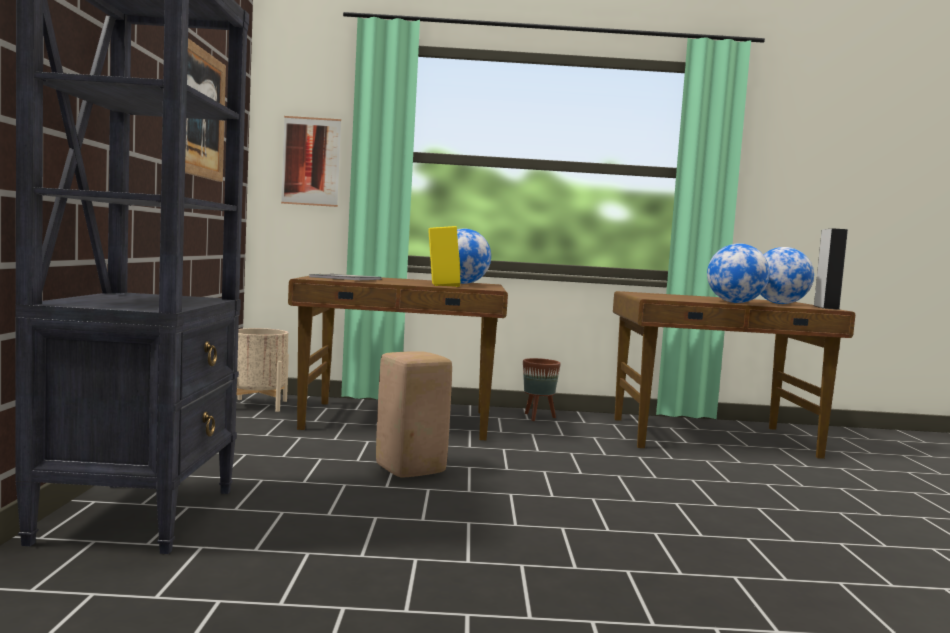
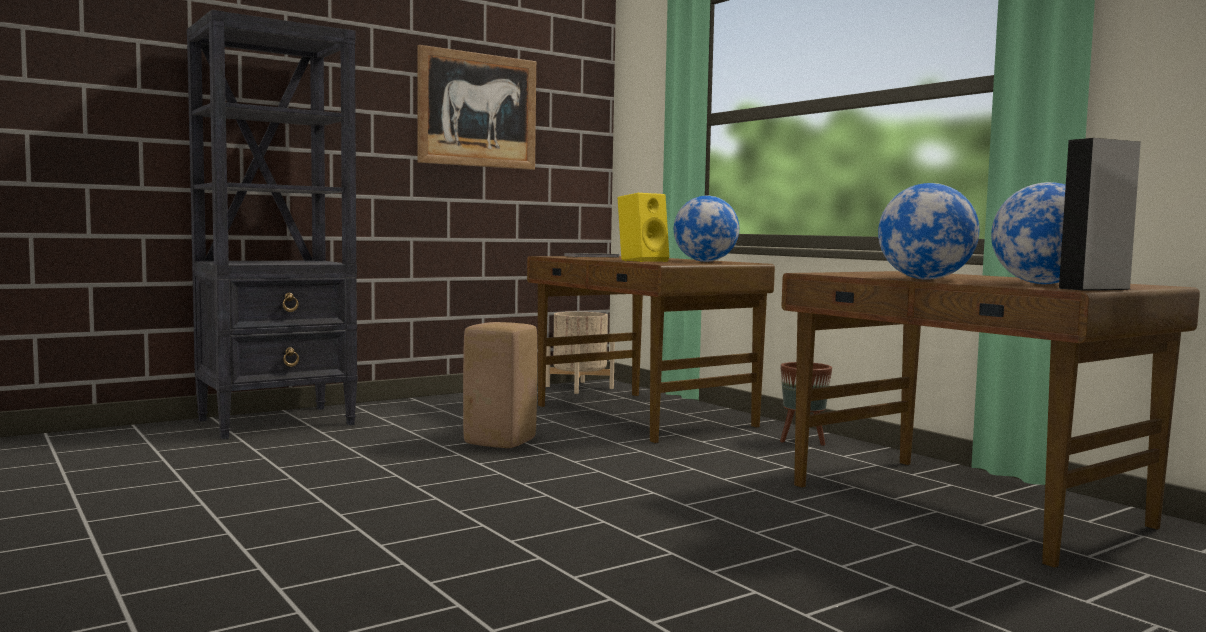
camera: 55 degrees right, 0 degrees up
(311, 161) = (650, 138): picture -> none

